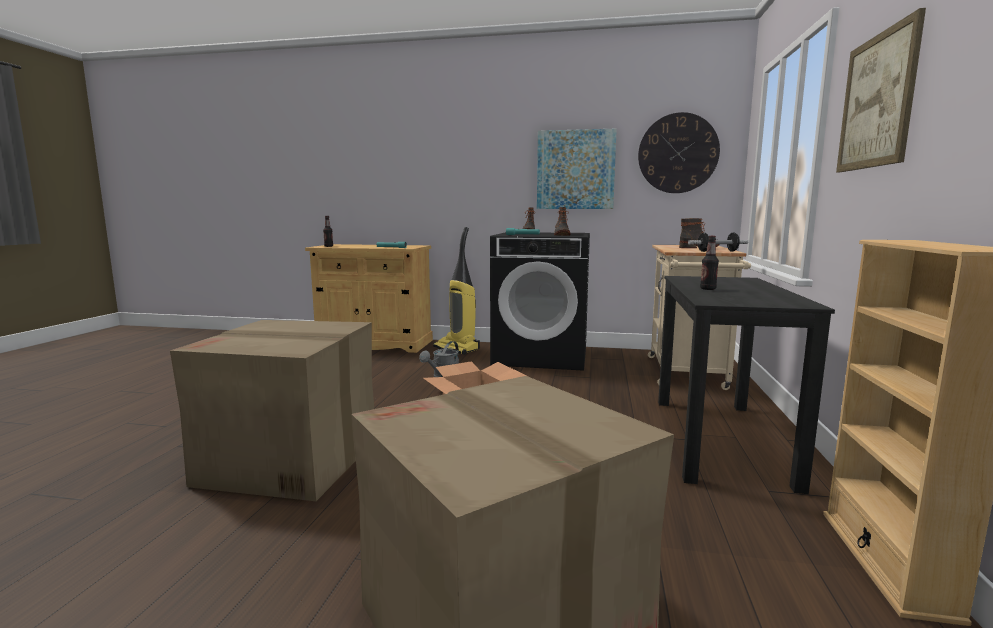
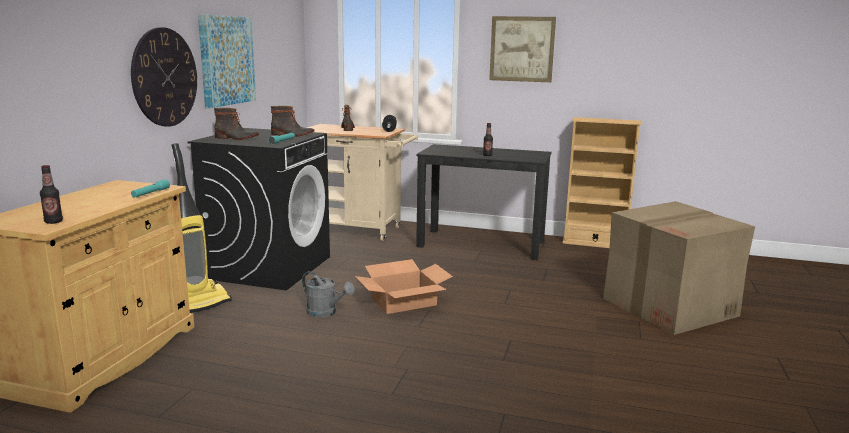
camera: 85 degrees left, 5 degrees up
(292, 461) = (525, 373): cardboard box -> none
(678, 153) = (279, 43): wall clock -> wall clock (165, 77)

